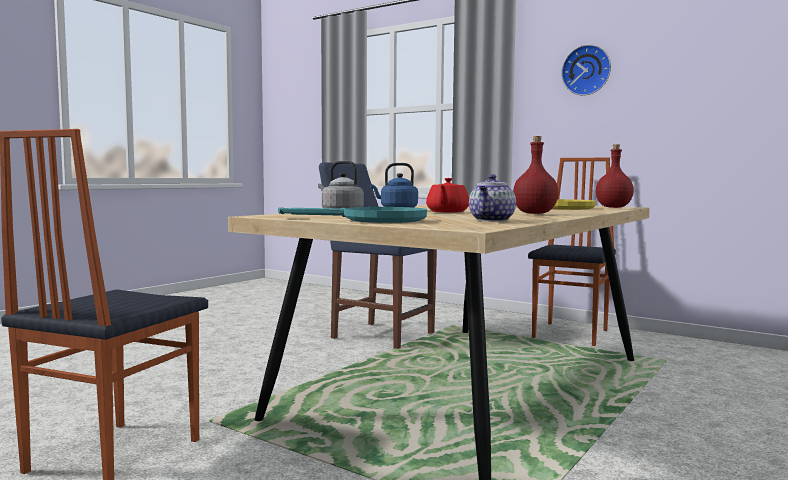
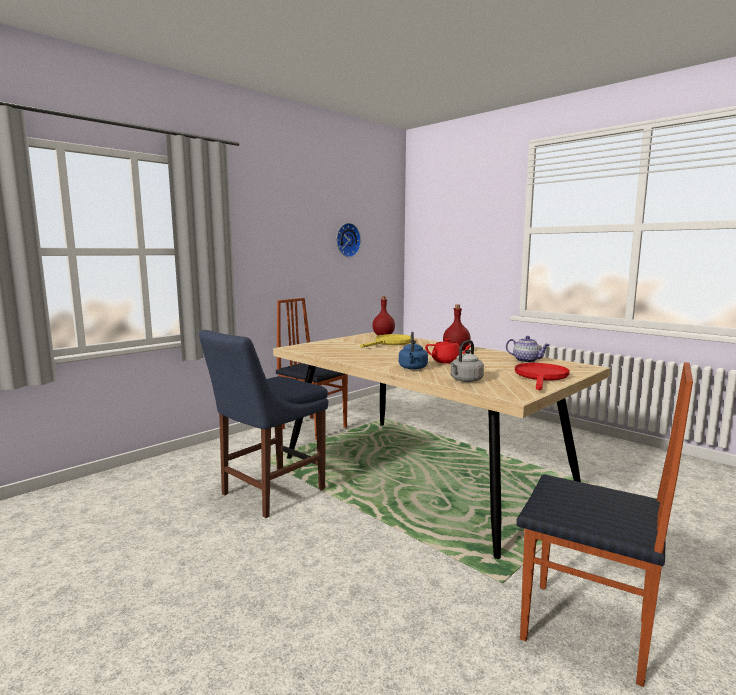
camera: 80 degrees left, 5 degrees up
(372, 220) = (541, 377): turquoise frying pan -> red frying pan
(587, 70) = (275, 230): wall clock -> wall clock (346, 240)

